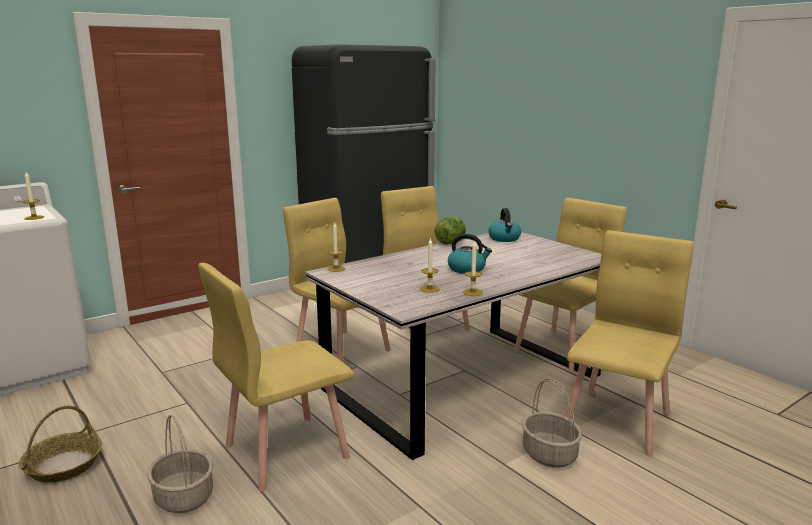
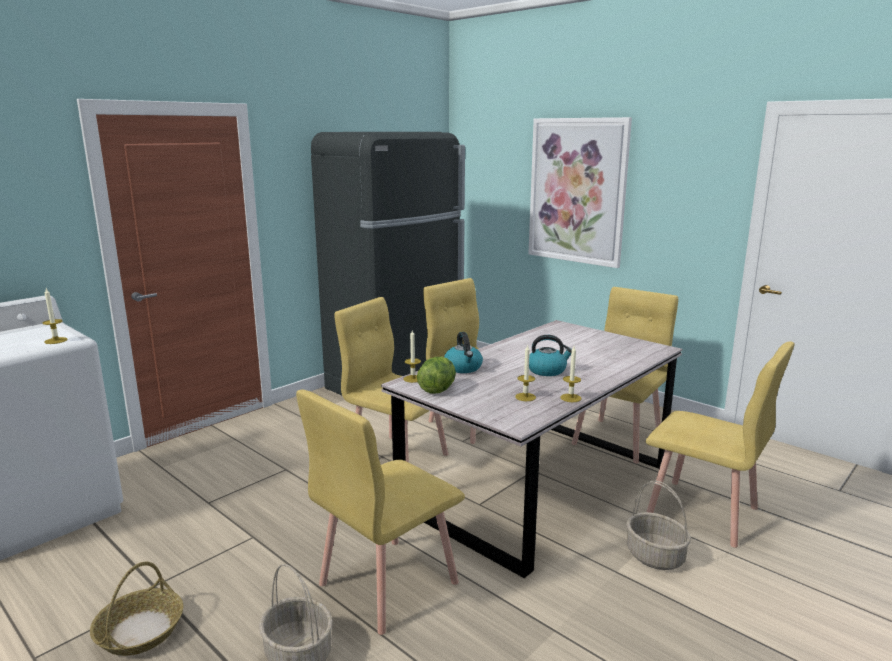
camera: 10 degrees left, 0 degrees up
(450, 243) = (510, 340): lettuce -> lettuce (437, 390)
(504, 239) = (560, 332): kettle -> kettle (463, 368)
(549, 105) = (577, 191): none -> picture
(618, 421) = (703, 512): yellow chair -> yellow chair turned 105 degrees clockwise

